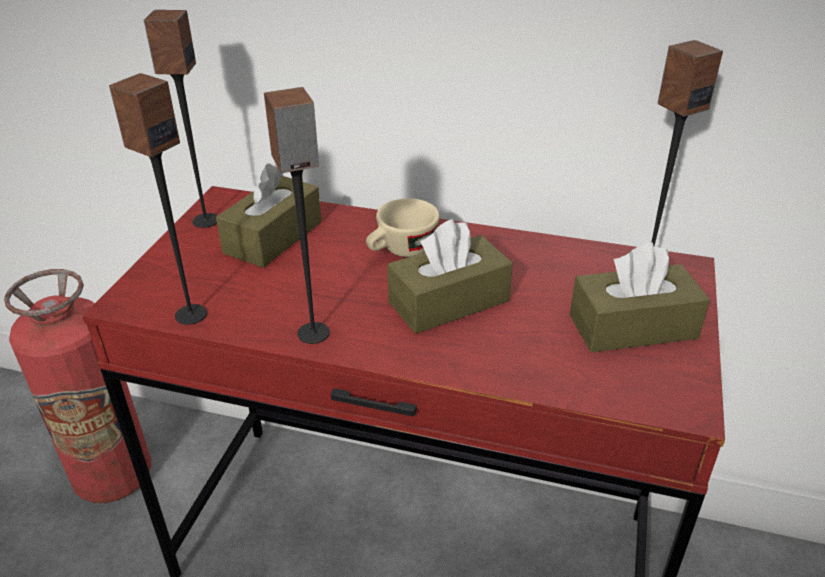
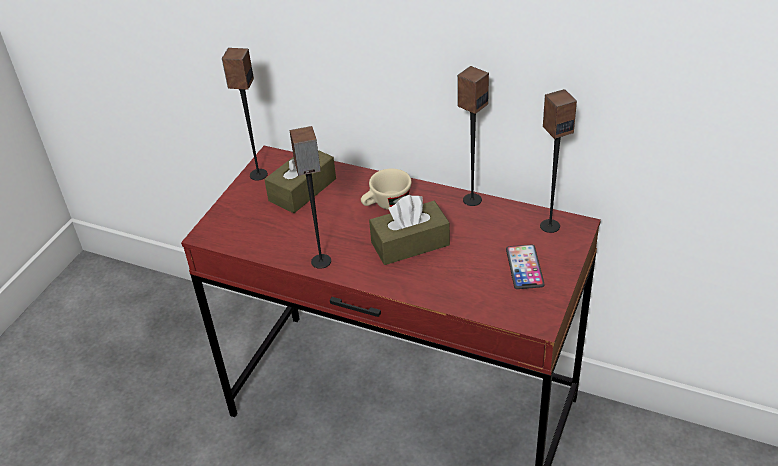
camera: 10 degrees right, 5 degrees up
(113, 476) = (190, 344): fire extinguisher -> none
(190, 314) = (246, 244): speaker -> speaker (472, 199)
(632, 326) = (524, 267): brown tissue box -> phone

